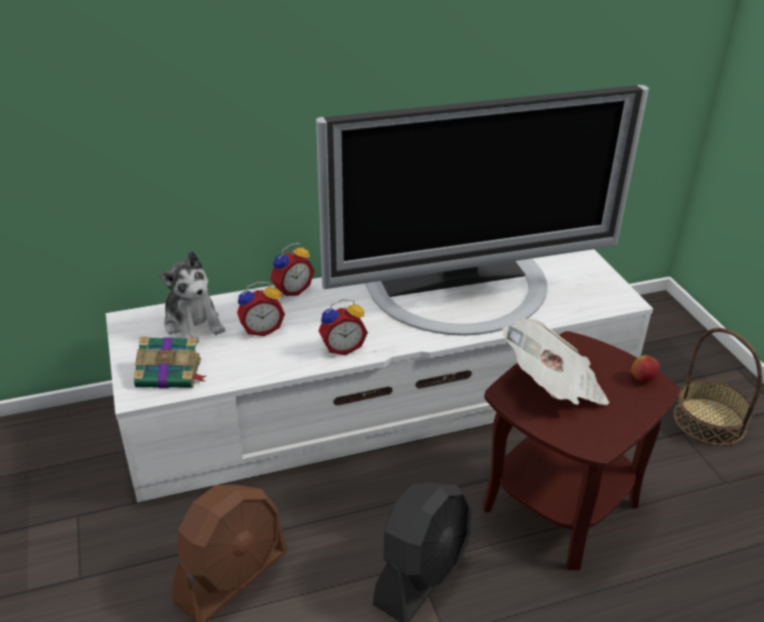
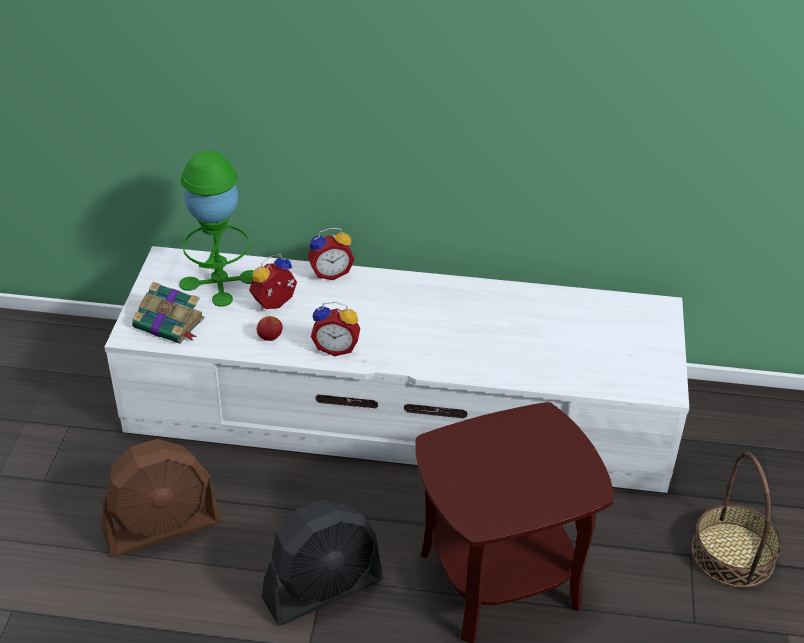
camera: 25 degrees right, 5 degrees up
(193, 324) = (219, 281): plush toy -> green table lamp
(261, 329) = (276, 305): alarm clock -> alarm clock turned 135 degrees clockwise
(465, 295) = (497, 331): television -> none
(553, 386) = (486, 453): newspaper -> none
(642, 379) = (583, 476): apple -> apple (270, 337)

